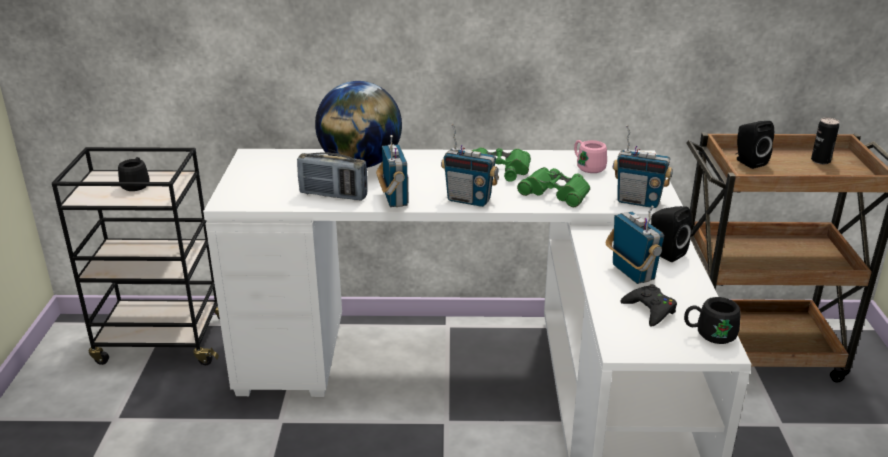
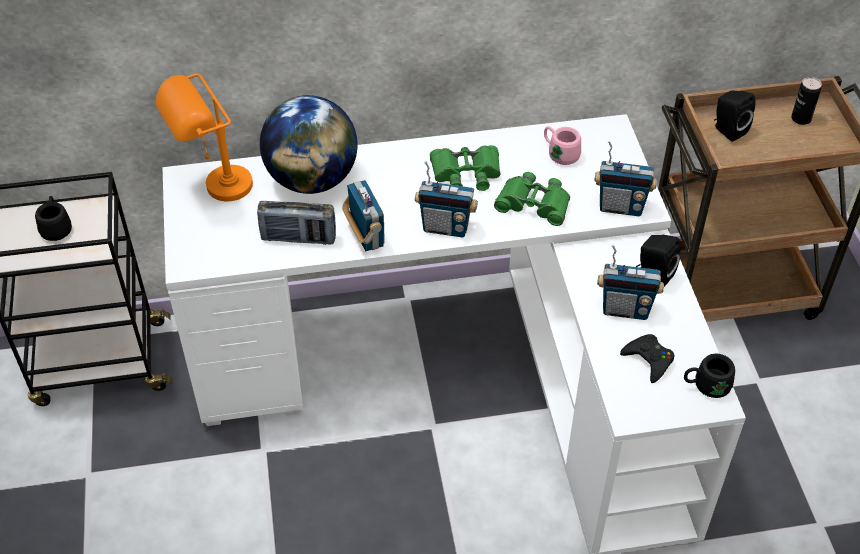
camera: 10 degrees left, 20 degrees up
(274, 164) = (215, 192): none -> orange table lamp
(632, 273) = (625, 309): radio -> radio turned 135 degrees clockwise

